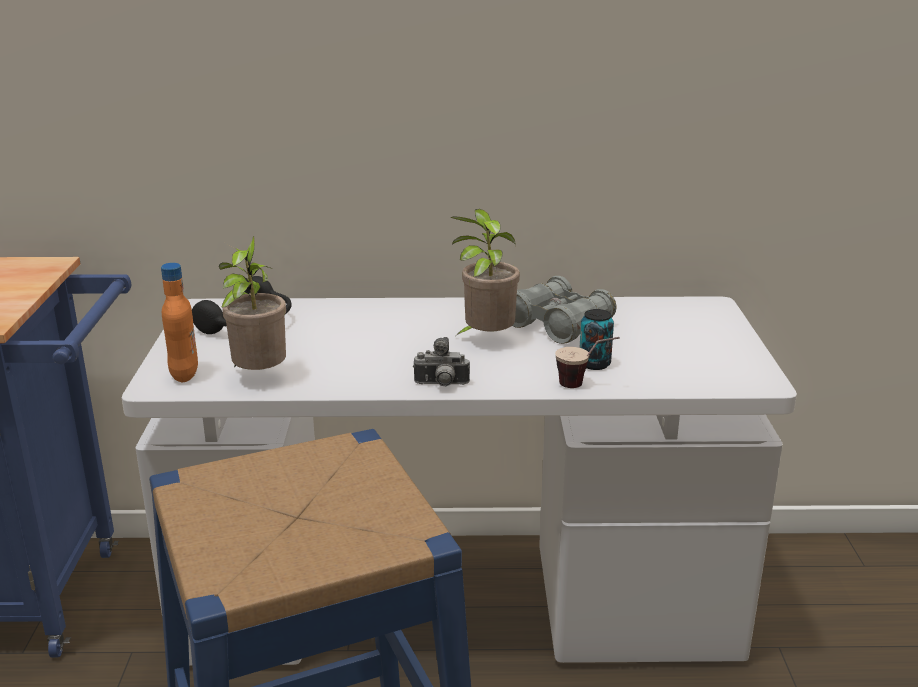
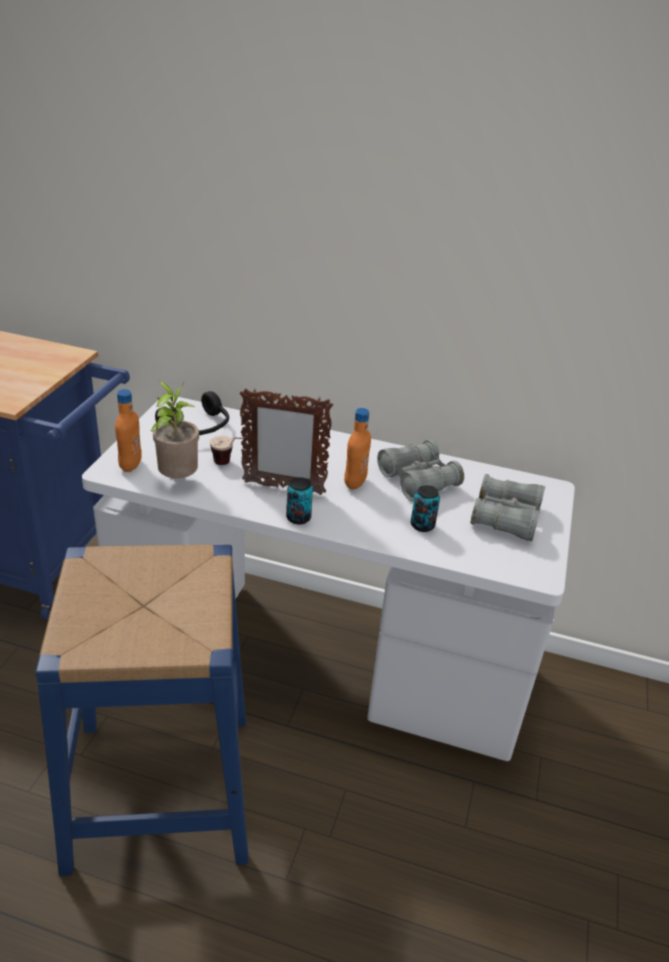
camera: 15 degrees right, 10 degrees up
(401, 361) = (283, 488): none -> picture frame
(441, 385) = (298, 518): camera -> can
(486, 340) = (355, 483): potted plant -> orange bottle
(584, 385) = (402, 544): cup -> cup (229, 464)
(682, 339) = (506, 518): none -> grey binoculars

